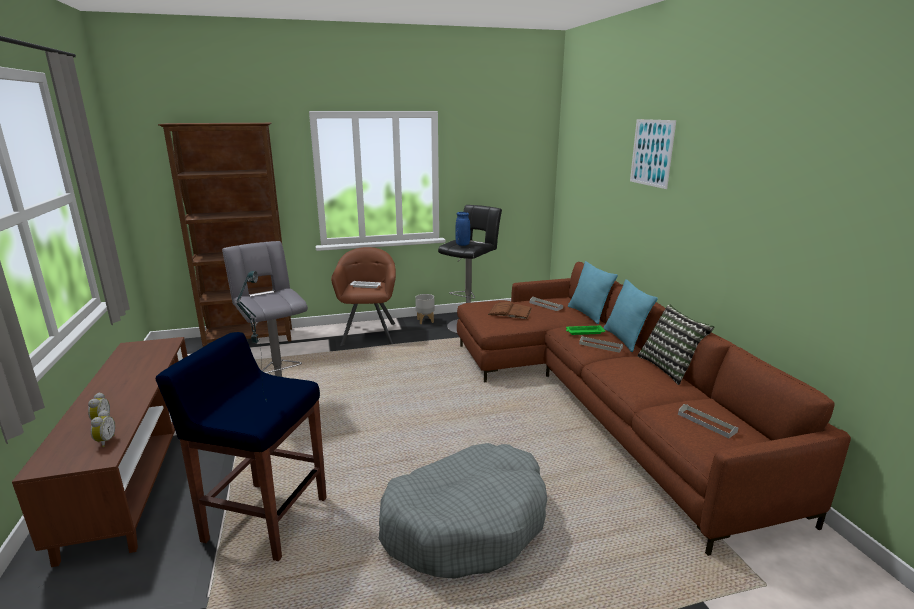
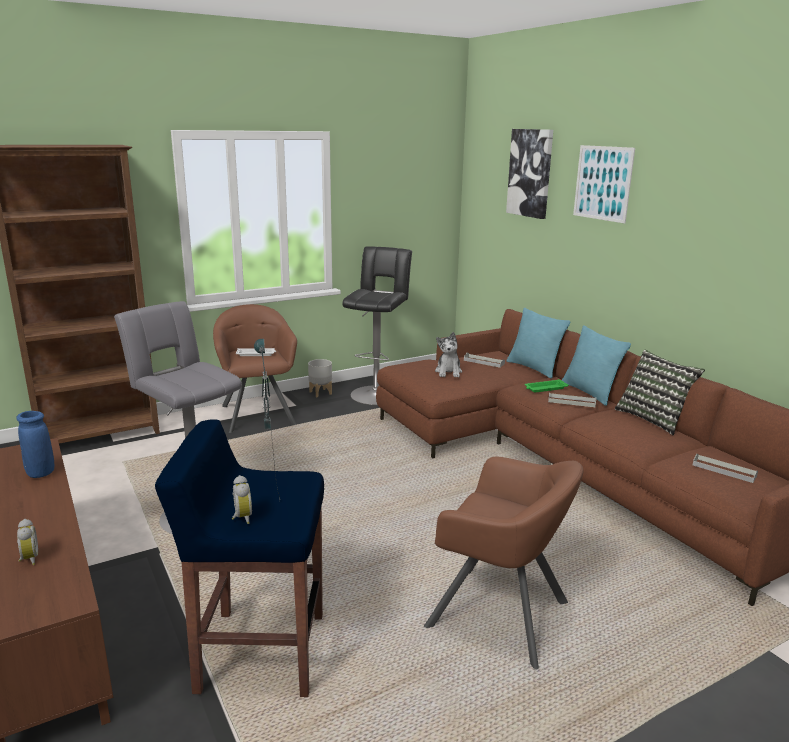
camera: 15 degrees left, 0 degrees up
(105, 441) = (56, 582): alarm clock -> alarm clock (241, 518)
(462, 244) = (371, 295): blue vase -> blue vase (40, 473)
(466, 522) = (498, 615): grey dog bed -> brown armchair
(510, 311) = (448, 372): brown book -> plush toy
(602, 144) = (530, 173): none -> picture

